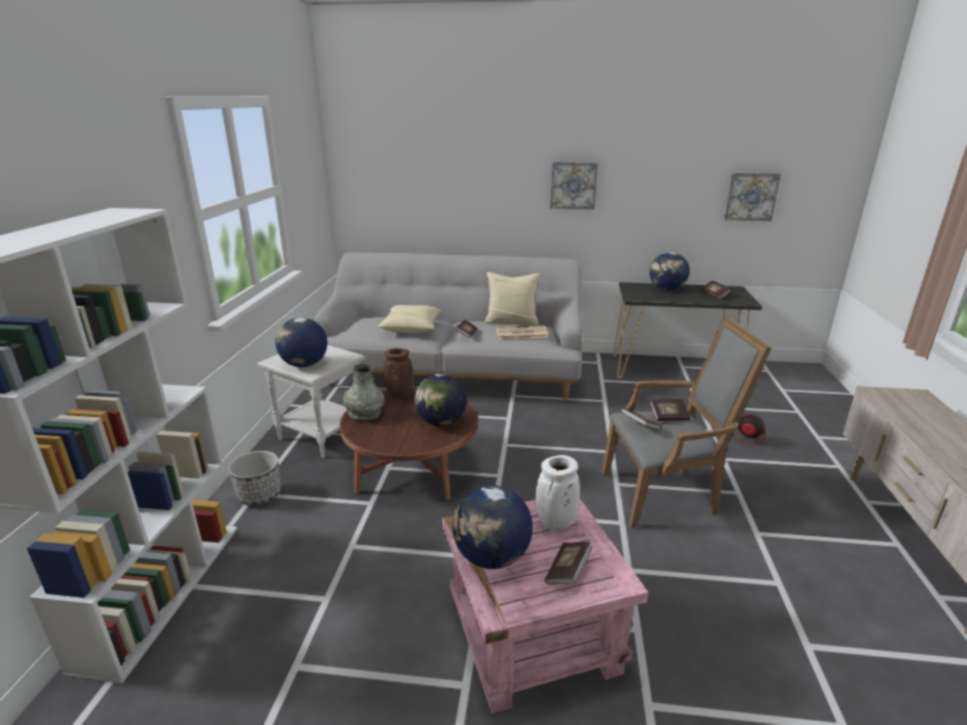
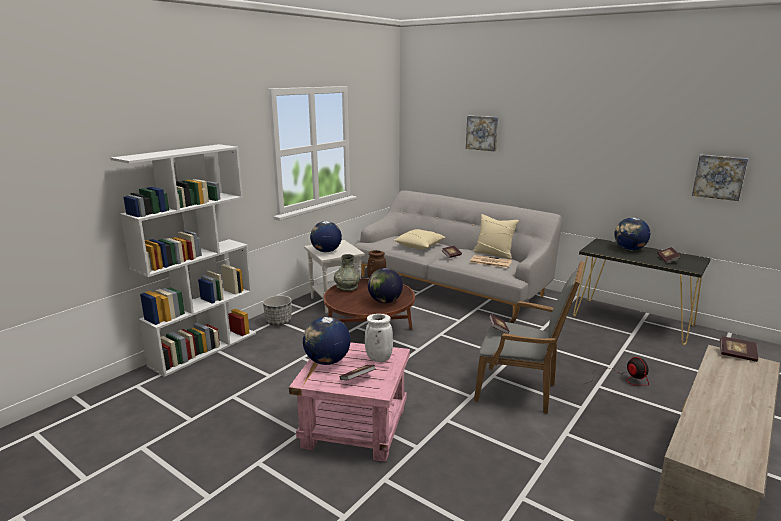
camera: 30 degrees right, 5 degrees down
(573, 185) = (563, 155): picture -> picture (482, 133)
(668, 417) = (527, 330): book -> book (737, 355)

